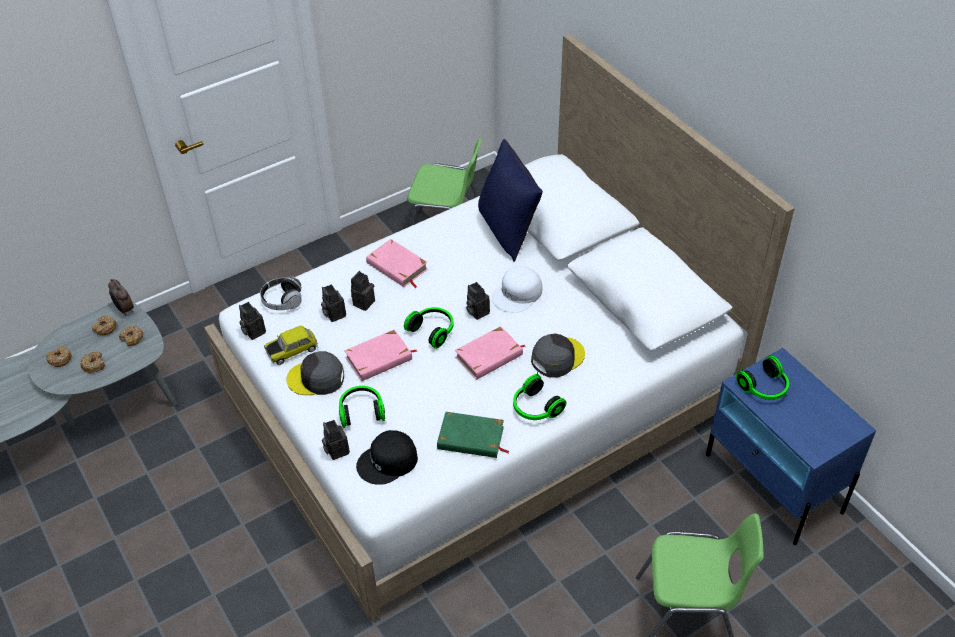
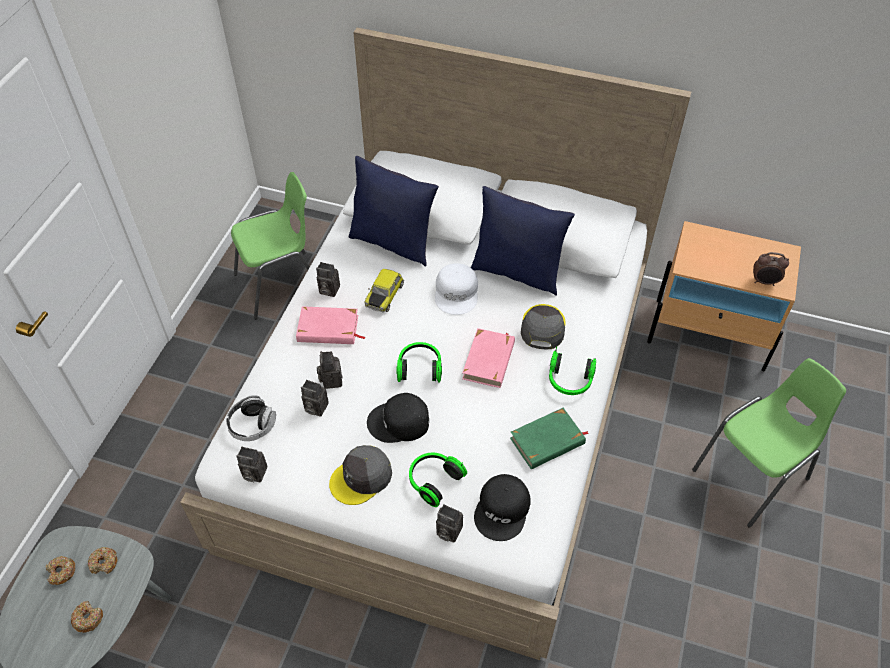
camera: 40 degrees left, 5 degrees up
(60, 359) = (41, 639): donut -> none
(124, 310) = (65, 539): alarm clock -> alarm clock (764, 282)
(292, 350) = (310, 466): toy car -> toy car (384, 295)
(379, 359) = (399, 422): pink book -> black cap
(476, 311) = (439, 328): camera -> camera (328, 290)
(582, 305) = (517, 272): none -> blue pillow
(764, 388) = (704, 259): headphones -> none
(773, 483) = (710, 334): blue nightstand -> beige nightstand

